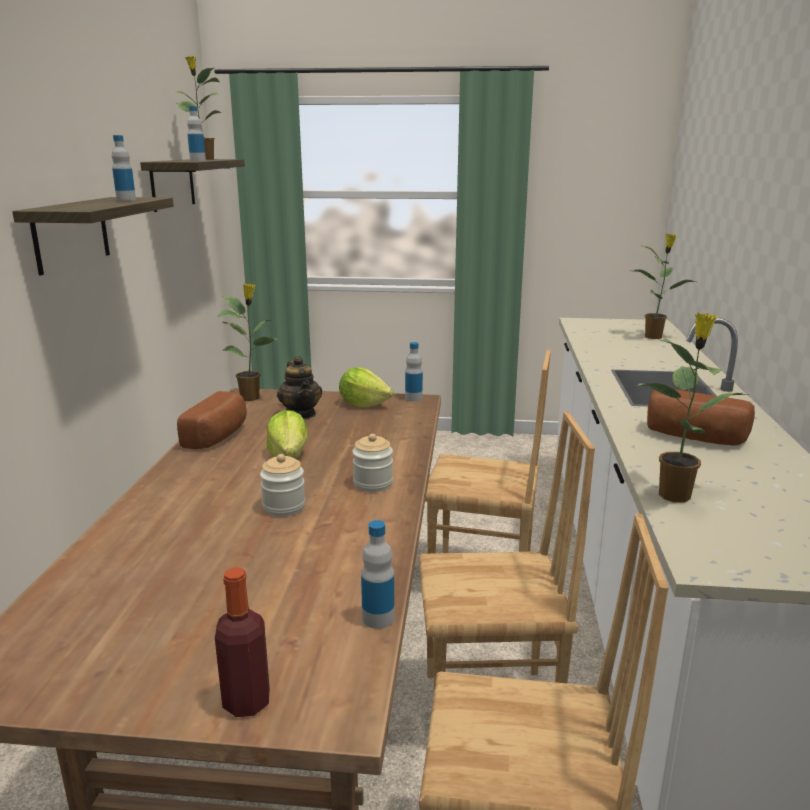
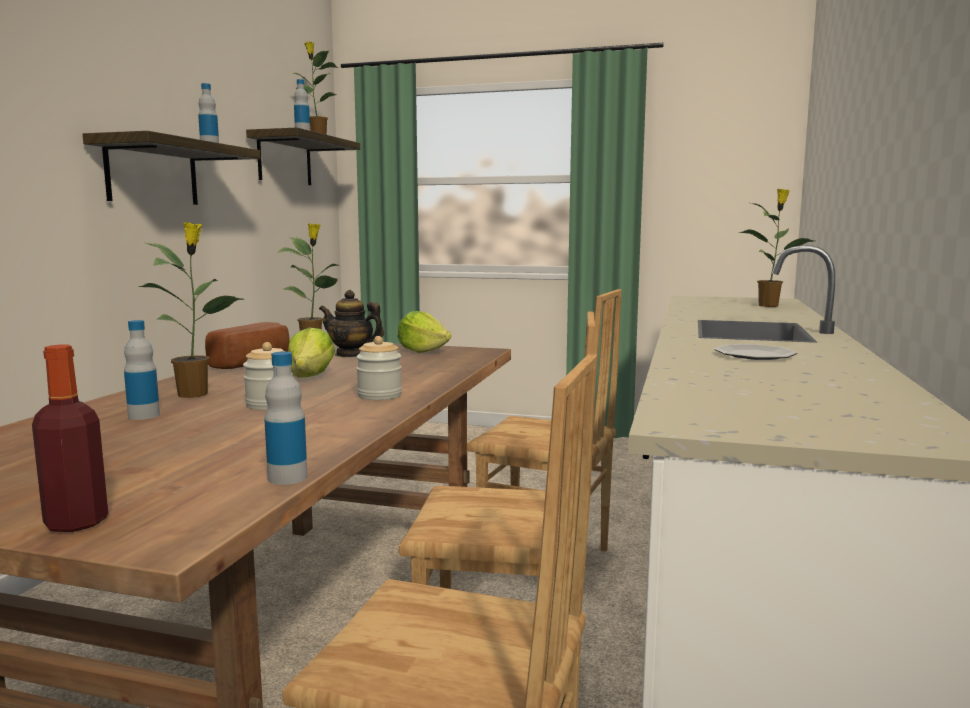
camera: 10 degrees right, 10 degrees down
(301, 414) = (351, 354): teapot -> teapot turned 120 degrees clockwise
(413, 398) = (479, 349): bottle -> bottle (144, 415)
(675, 495) = (692, 384): potted plant -> potted plant (195, 394)
(693, 437) = (754, 355): bread -> plate

